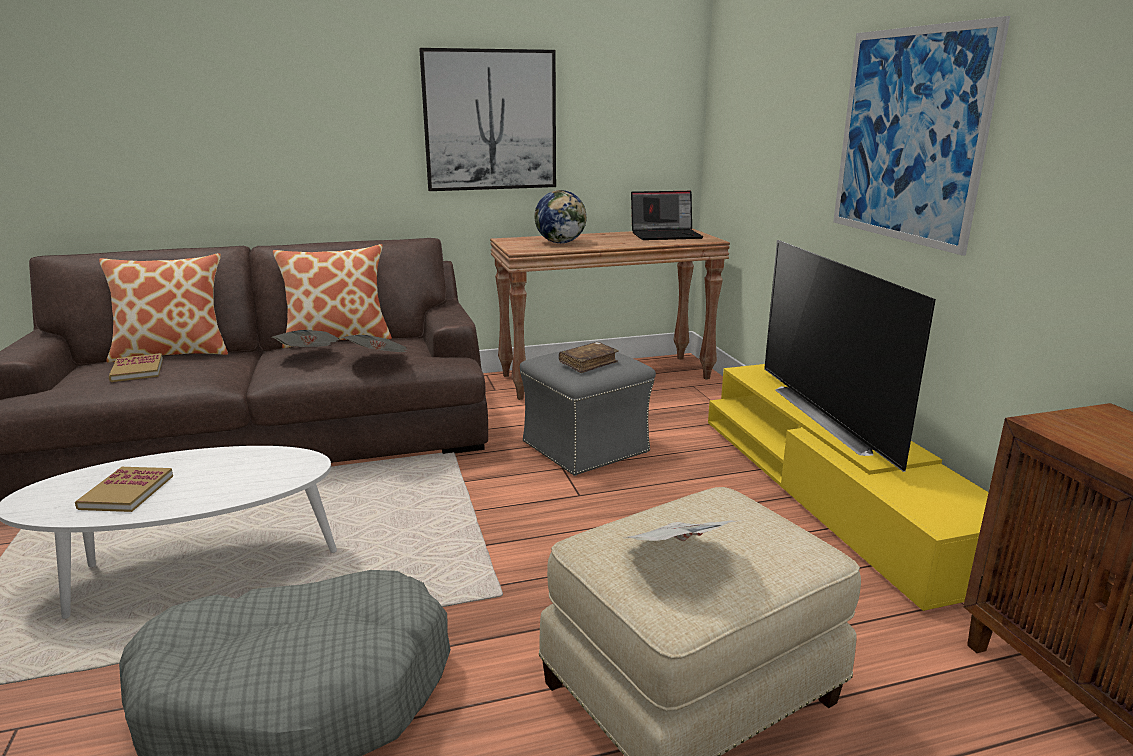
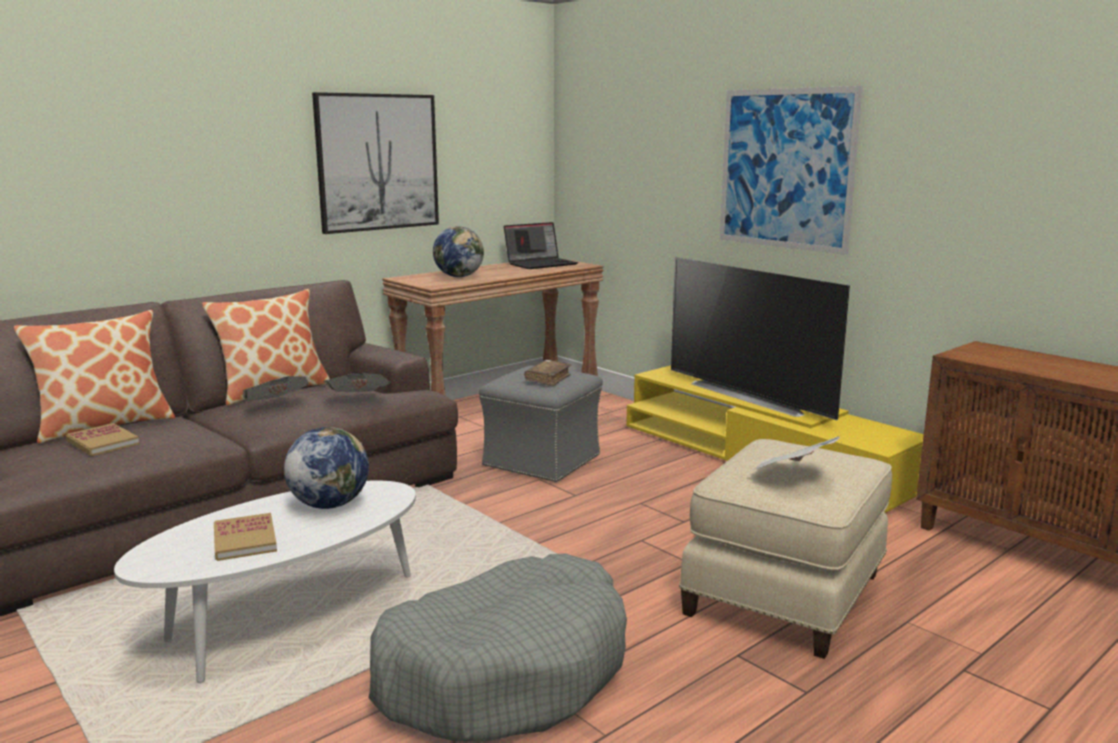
camera: 25 degrees left, 5 degrees down
(238, 469) = (329, 505): none -> globe

